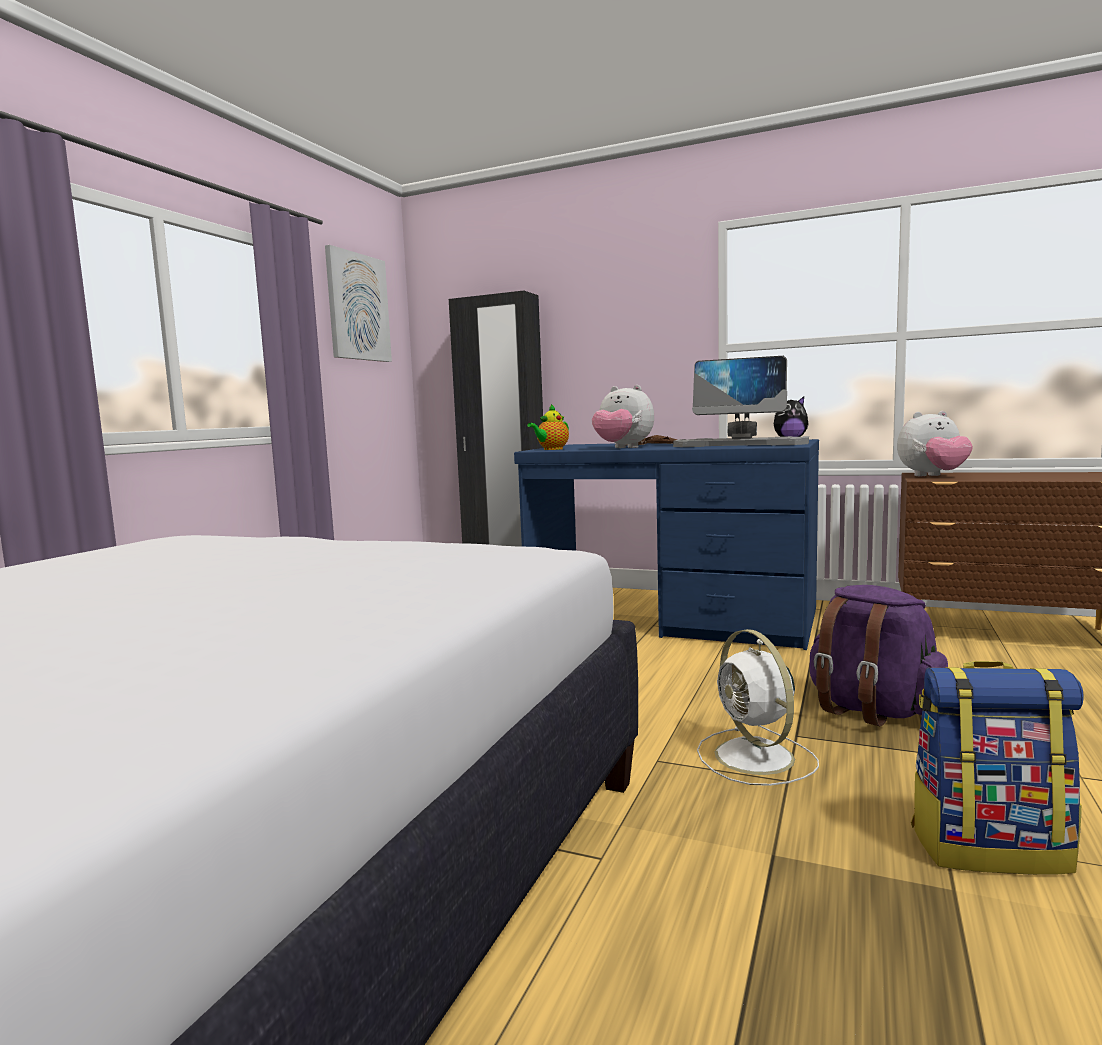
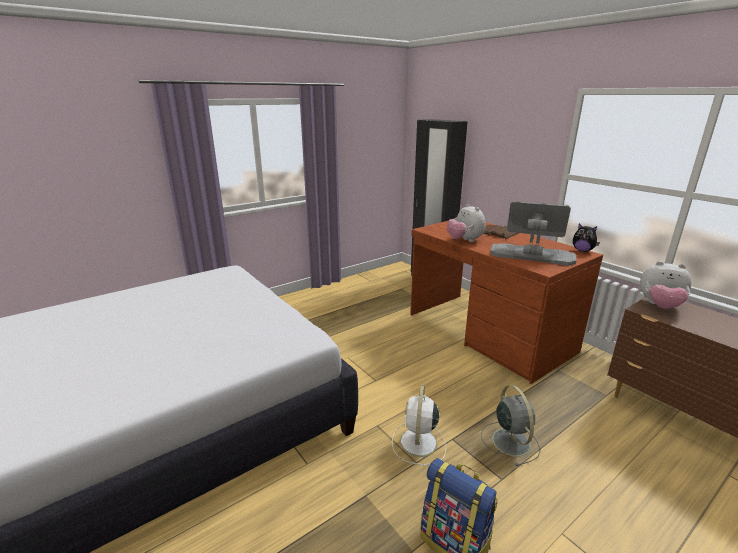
camera: 30 degrees right, 15 degrees up
(357, 307) = (369, 123): picture -> none
(551, 449) = (432, 230): teapot -> none
(672, 617) = (488, 333): blue desk -> brown desk
(741, 444) = (531, 255): monitor -> monitor turned 150 degrees clockwise
(872, 710) = (510, 440): purple backpack -> grey fan

